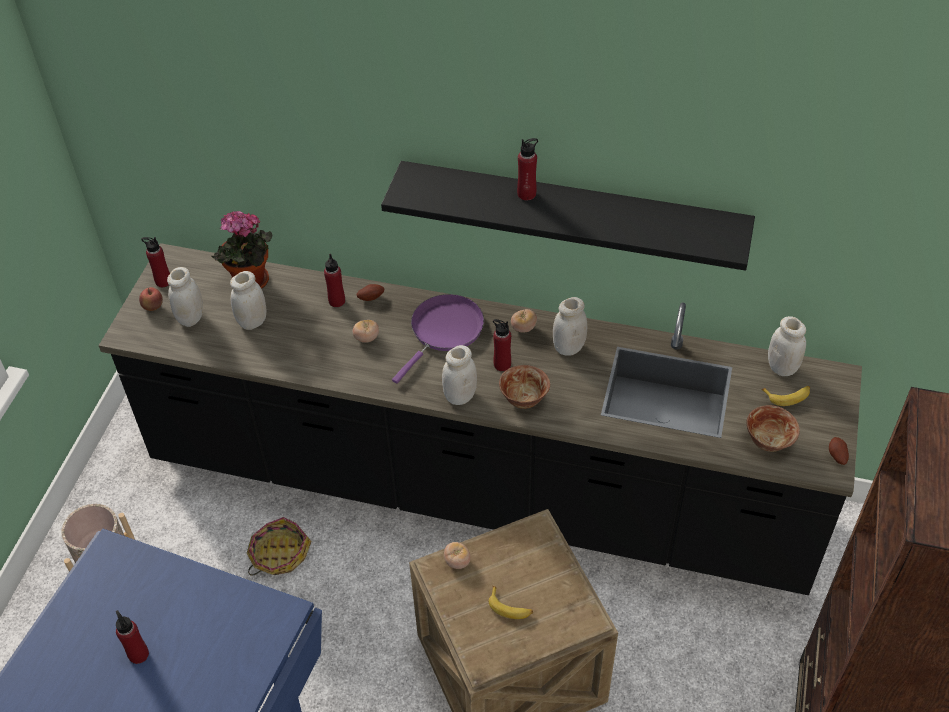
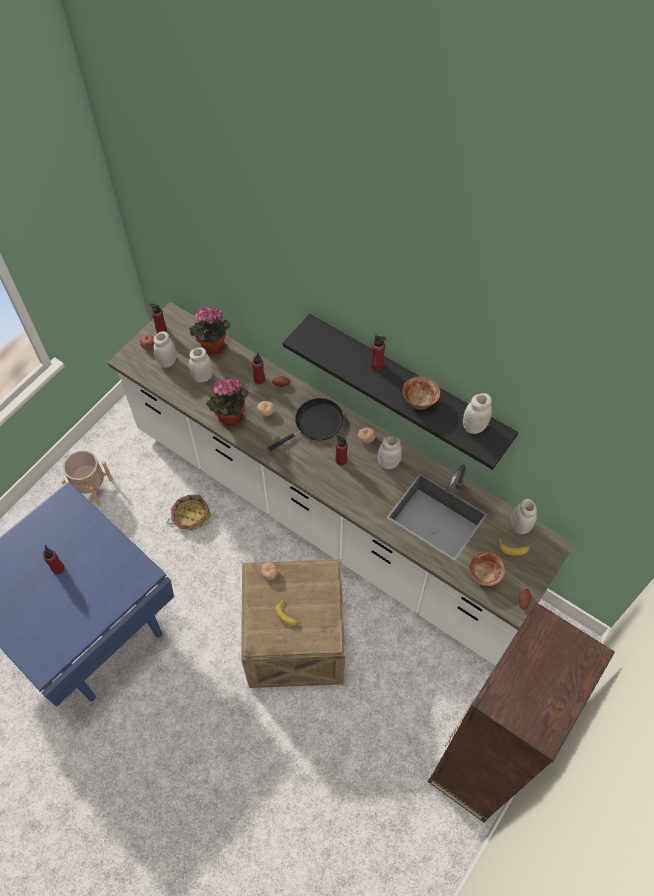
camera: 20 degrees right, 10 degrees up
(319, 363) = (230, 419): none -> potted plant
(444, 331) = (316, 424): purple frying pan -> black frying pan
(460, 396) = (305, 473): white jar -> white jar (474, 426)
(478, 489) = (327, 517): black counter -> white counter
(523, 399) = (343, 489): bowl -> bowl (419, 401)

